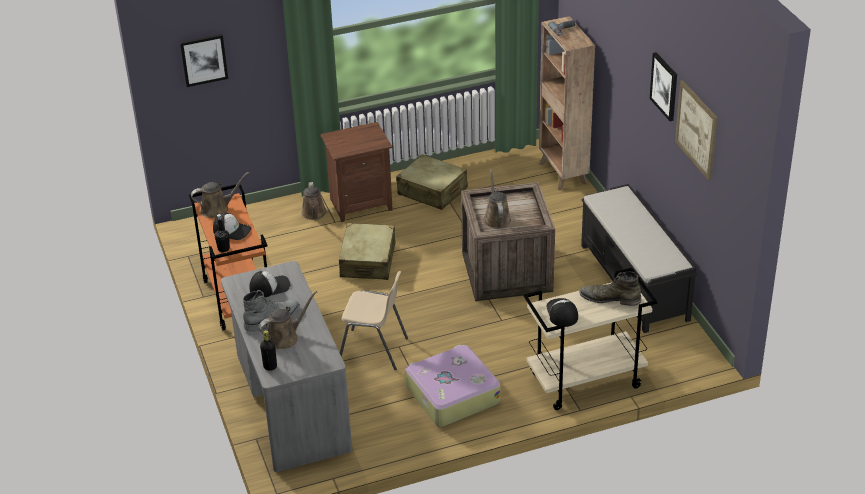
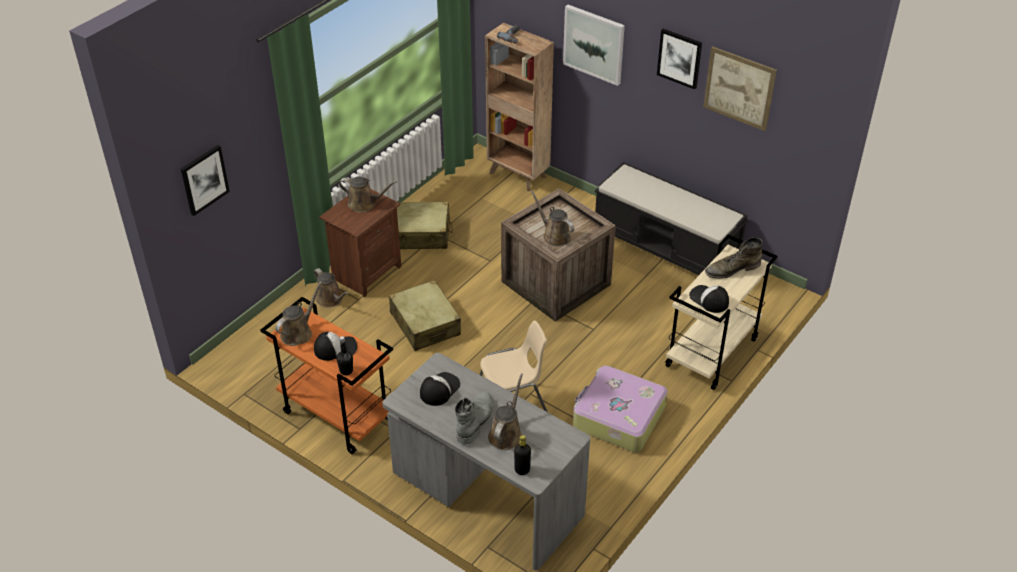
camera: 35 degrees left, 5 degrees up
(363, 137) = (364, 204): none -> brown watering can
(619, 55) = (594, 44): none -> picture

